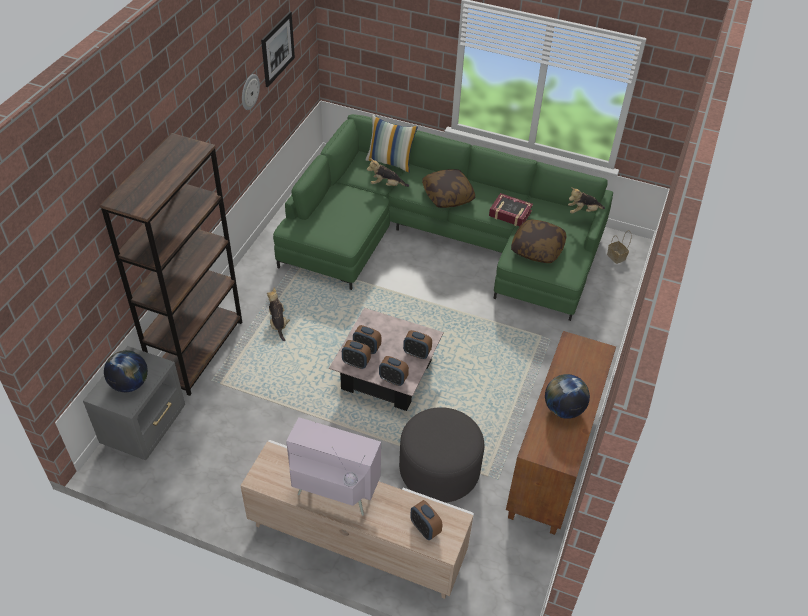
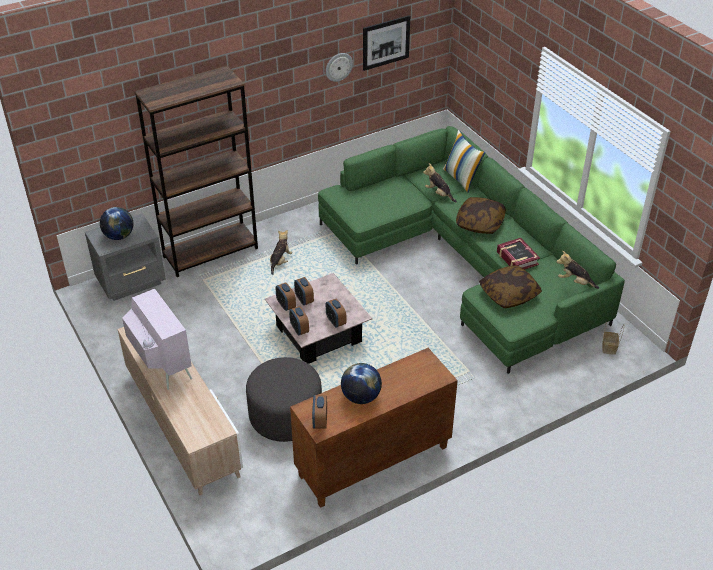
camera: 40 degrees right, 5 degrees down
(425, 528) = (196, 421): alarm clock -> alarm clock (320, 421)

